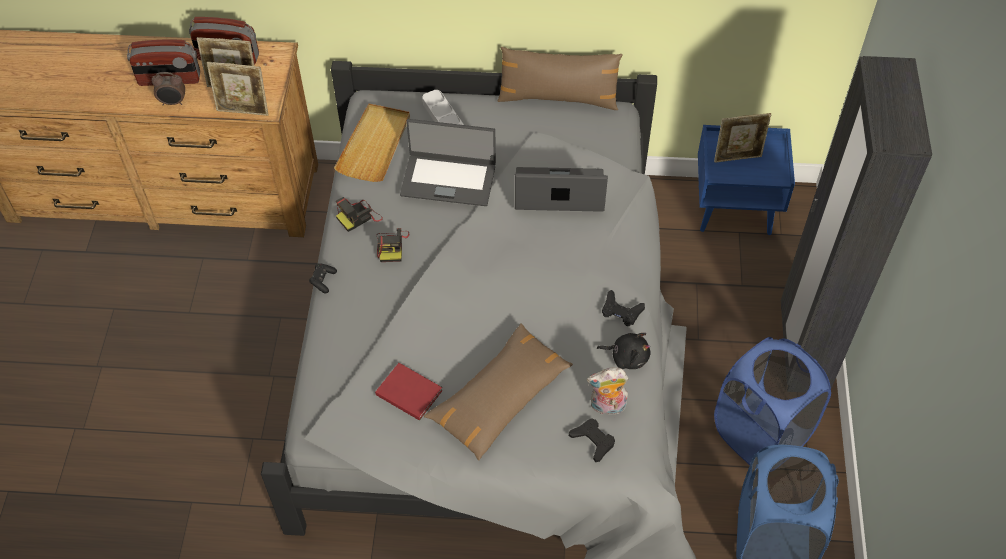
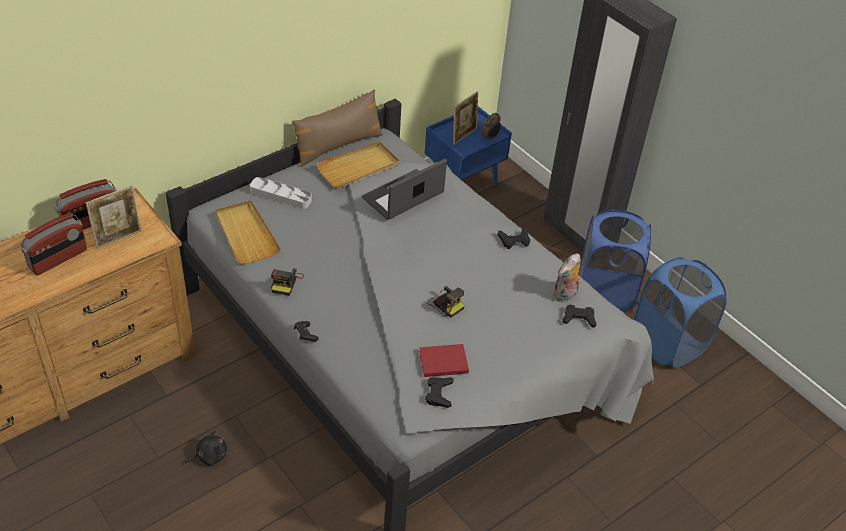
camera: 45 degrees left, 10 degrees down
(173, 102) = (80, 272): alarm clock -> alarm clock (490, 138)
(243, 111) = (146, 249): picture frame -> none
(371, 421) = (439, 394): none -> black game controller
(392, 246) = (329, 287): camera -> camera (445, 304)
(448, 179) = (324, 226): laptop -> none
(500, 398) = (501, 329): brown pillow -> none
(548, 134) = (359, 167): none -> beige tray
(627, 357) = (545, 262): black plush toy -> black plush toy (209, 456)

